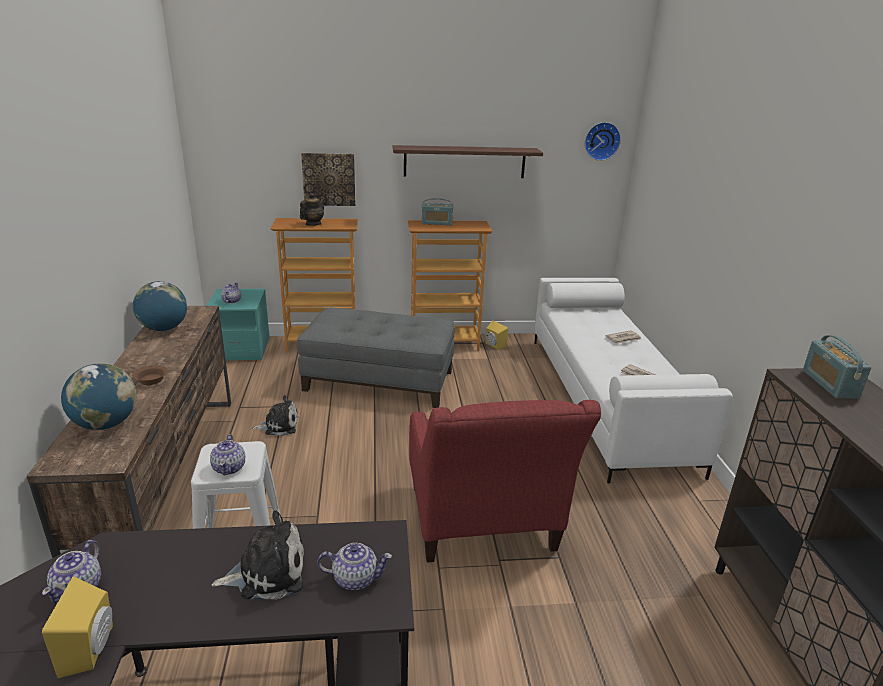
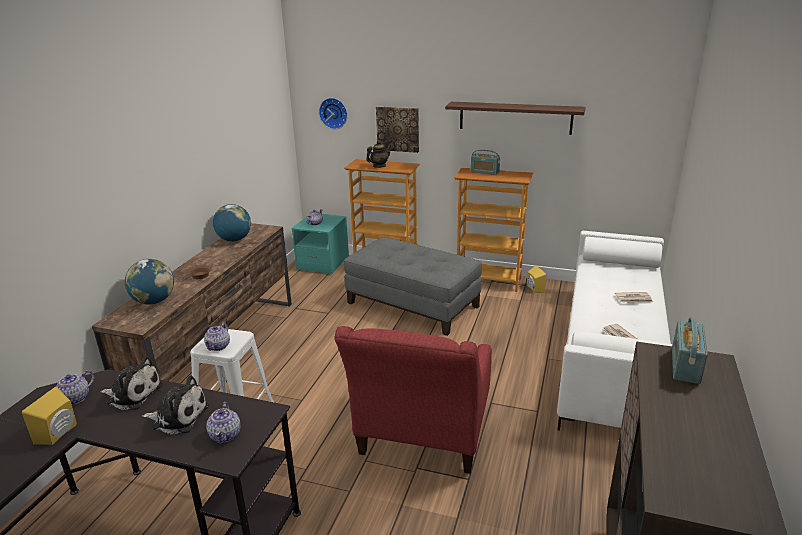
camera: 25 degrees right, 0 degrees up
(279, 425) = (315, 327): plush toy -> plush toy (132, 394)
(354, 578) = (225, 435): teapot -> teapot turned 60 degrees clockwise
(601, 141) = (654, 101): wall clock -> wall clock (334, 113)

